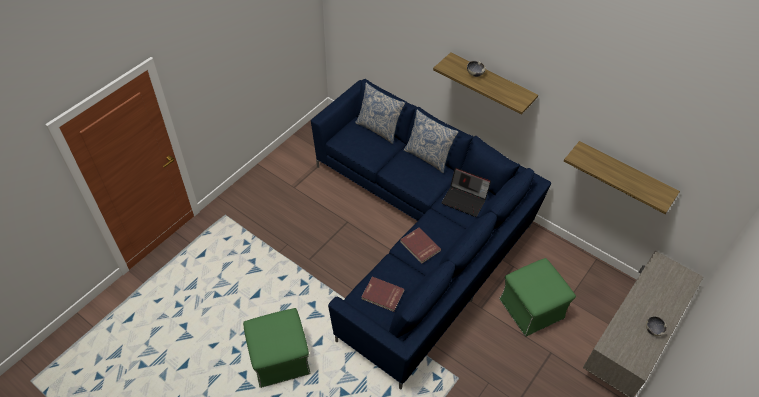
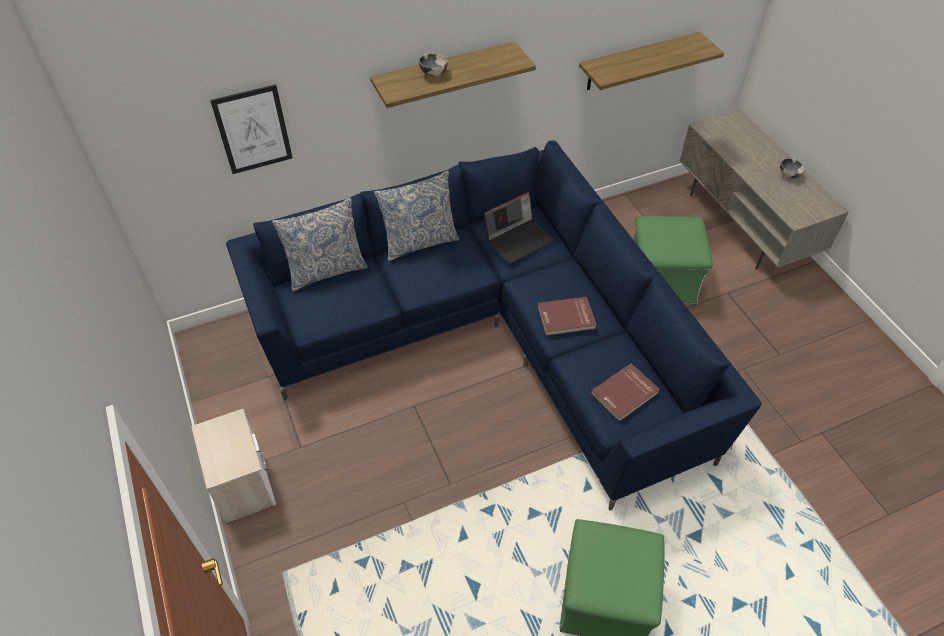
camera: 60 degrees left, 0 degrees up
(262, 176) = (243, 483): none -> nightstand
(388, 35) = (253, 130): none -> picture

